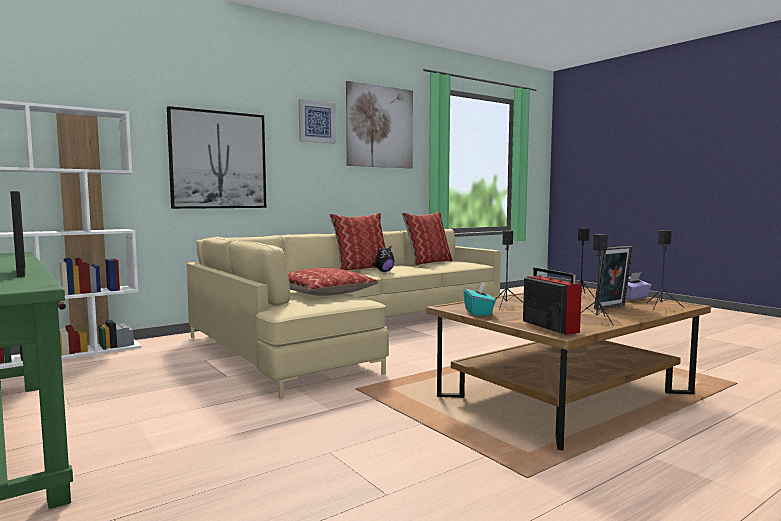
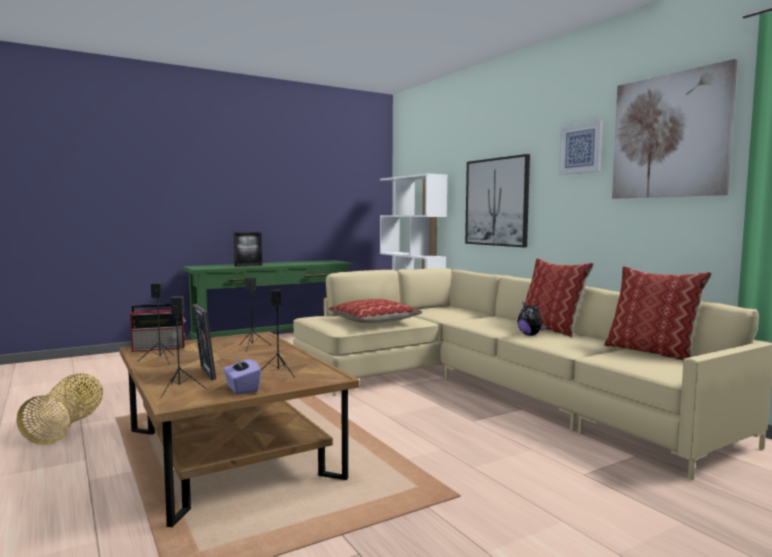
camera: 95 degrees right, 0 degrees up
(478, 312) = (229, 338): turquoise tissue box -> none
(588, 508) = (67, 427): none -> basket

